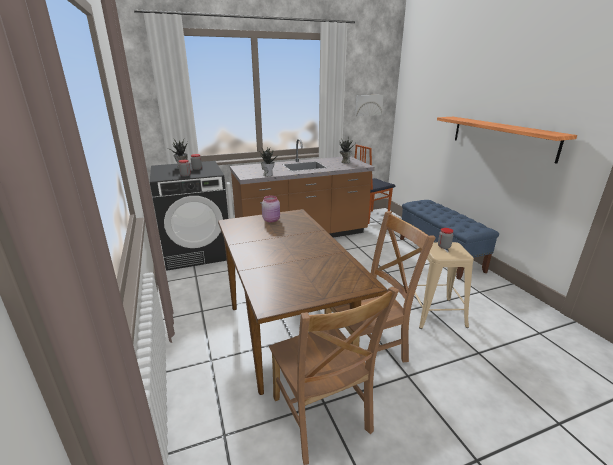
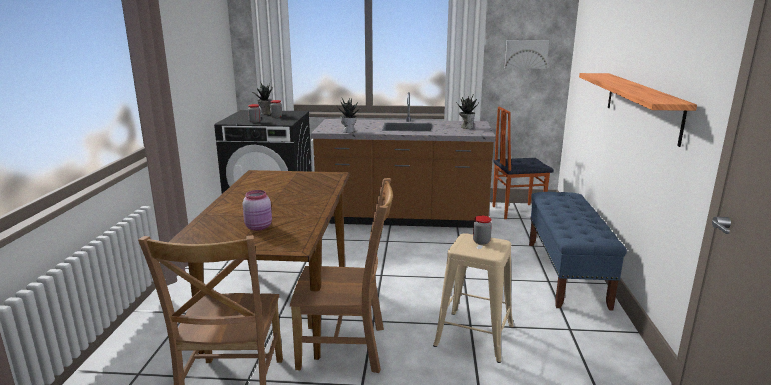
camera: 25 degrees right, 5 degrees down
(272, 220) = (298, 177): pink jar -> pink jar (259, 227)

